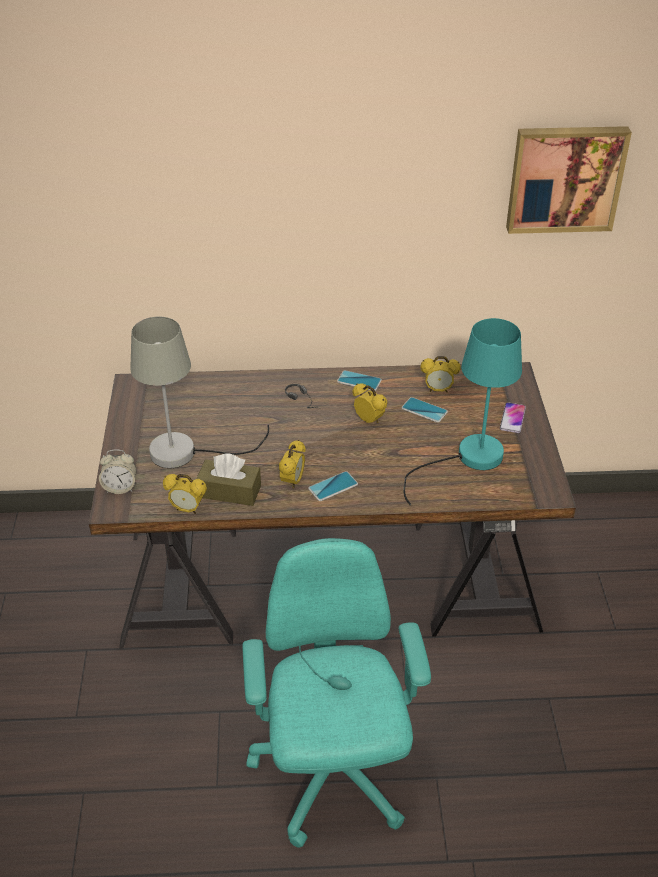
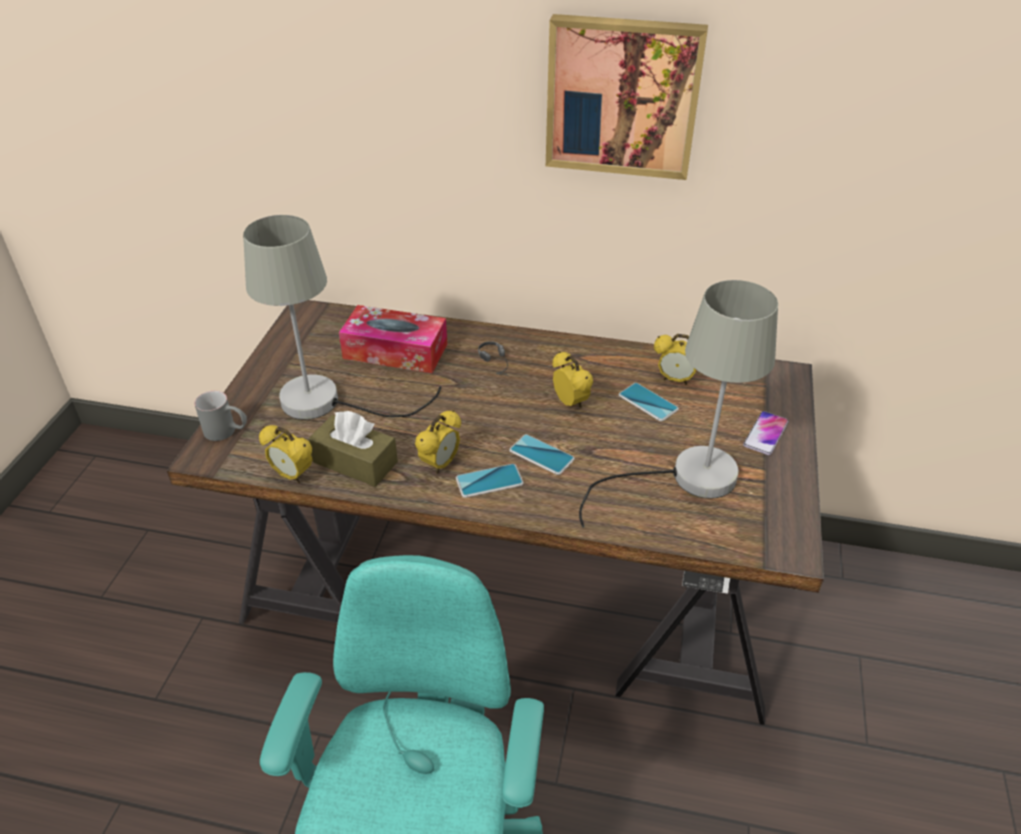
camera: 15 degrees right, 0 degrees up
(120, 487) = (227, 432): alarm clock -> grey mug
(220, 403) = (395, 351): none -> tissue box
(359, 381) = (577, 352): phone -> phone (541, 455)
(468, 460) = (685, 479): turquoise table lamp -> grey table lamp
(565, 178) = (897, 101): picture -> picture (623, 96)

